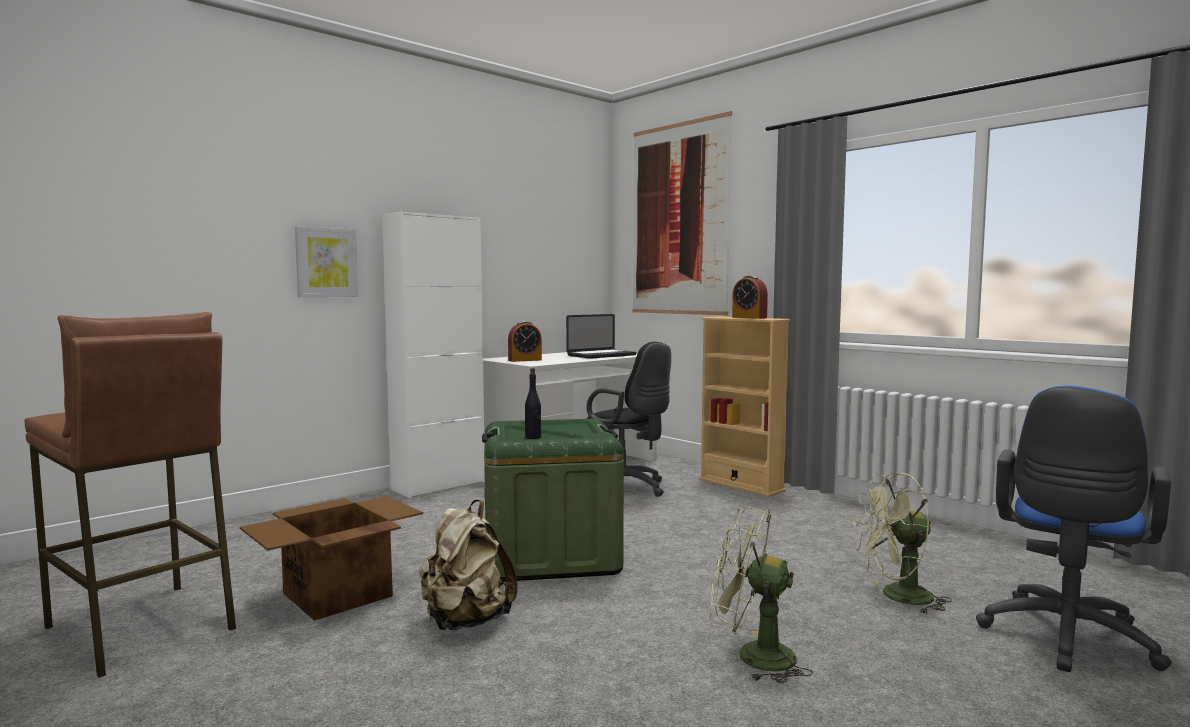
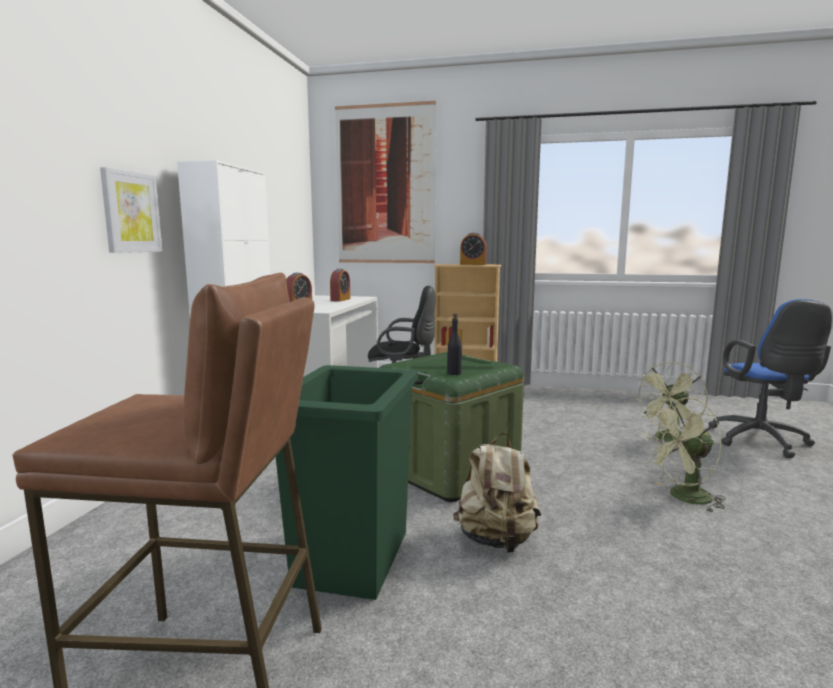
camera: 35 degrees left, 5 degrees up
(335, 595) = (350, 559): cardboard box -> green trash can
(601, 355) = (340, 300): laptop -> alarm clock

